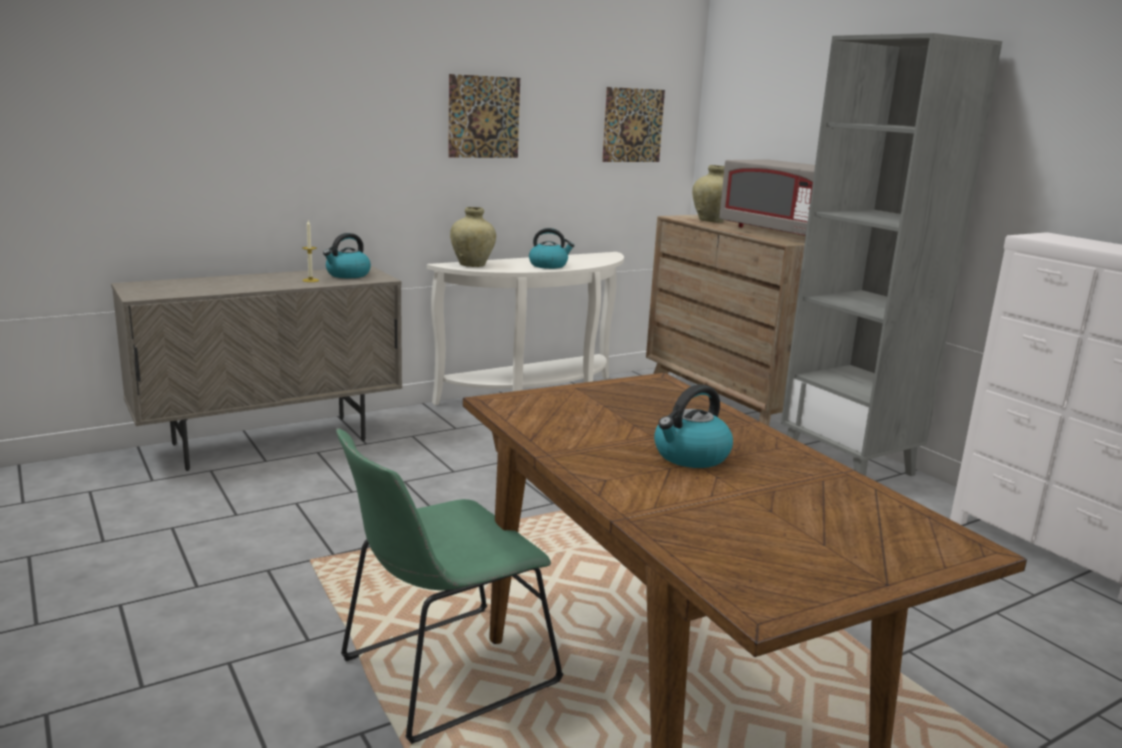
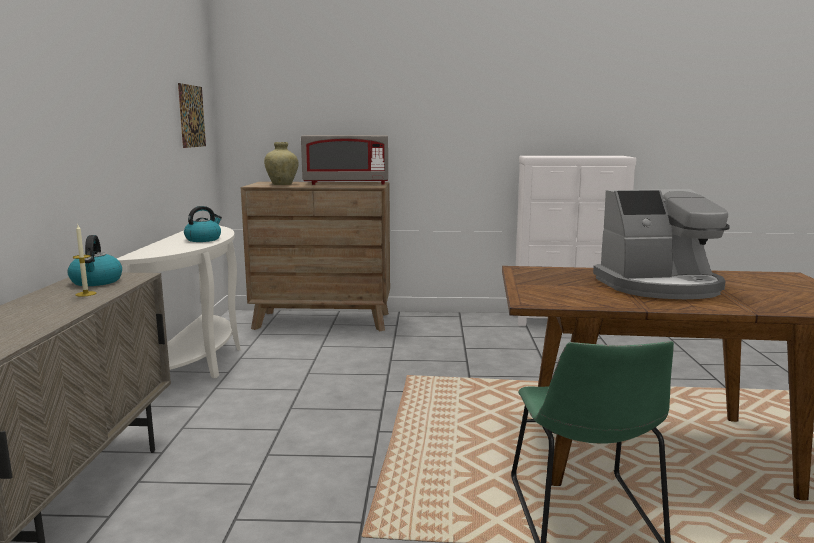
camera: 55 degrees left, 5 degrees down
(472, 265) = (152, 252): beige vase -> none
(484, 117) = (124, 108): picture -> none
(690, 456) = (660, 286): kettle -> coffee machine
(848, 464) = (435, 321): grey bookcase -> none

